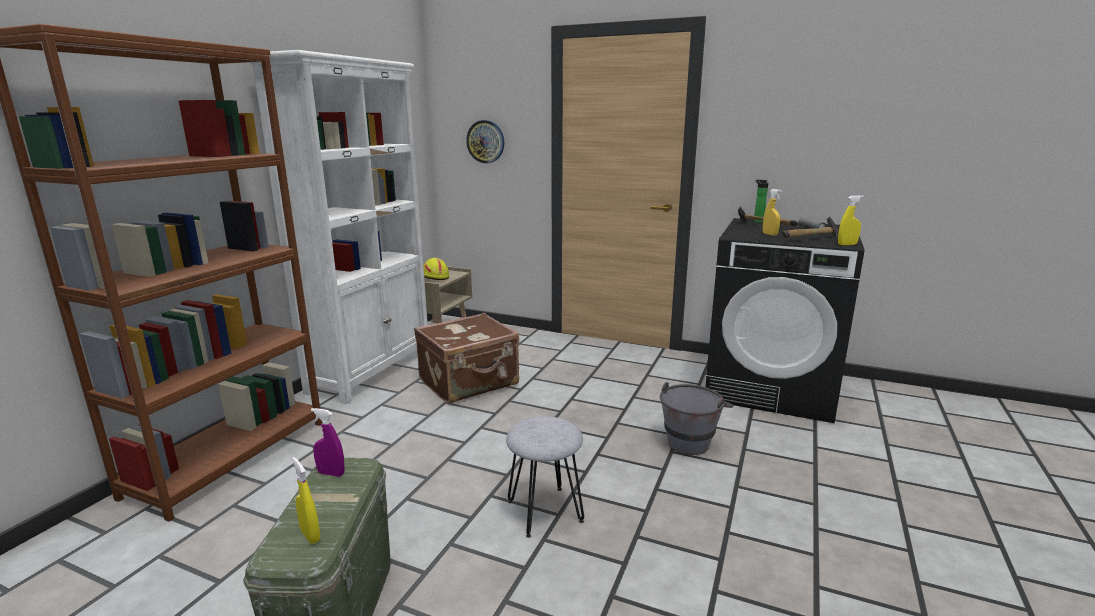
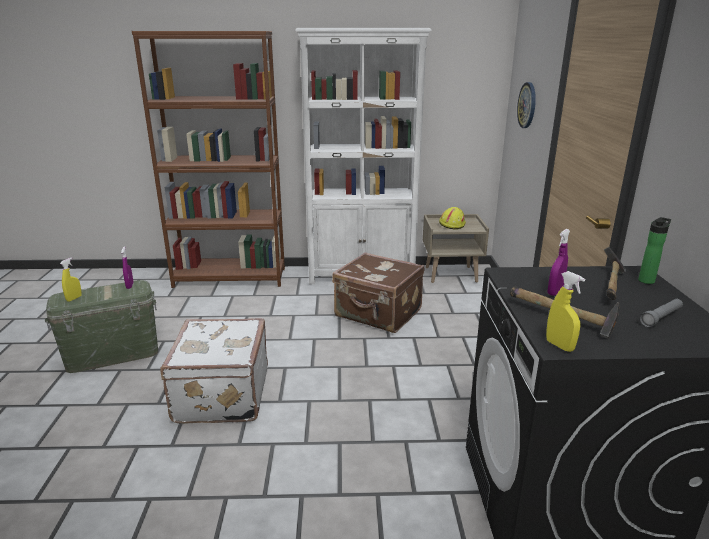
camera: 65 degrees right, 5 degrees up
(545, 511) = (220, 395): grey stool -> white suitcase
(691, 439) = (370, 452): grey bucket -> none
(770, 234) = (555, 292): yellow spray bottle -> purple spray bottle

